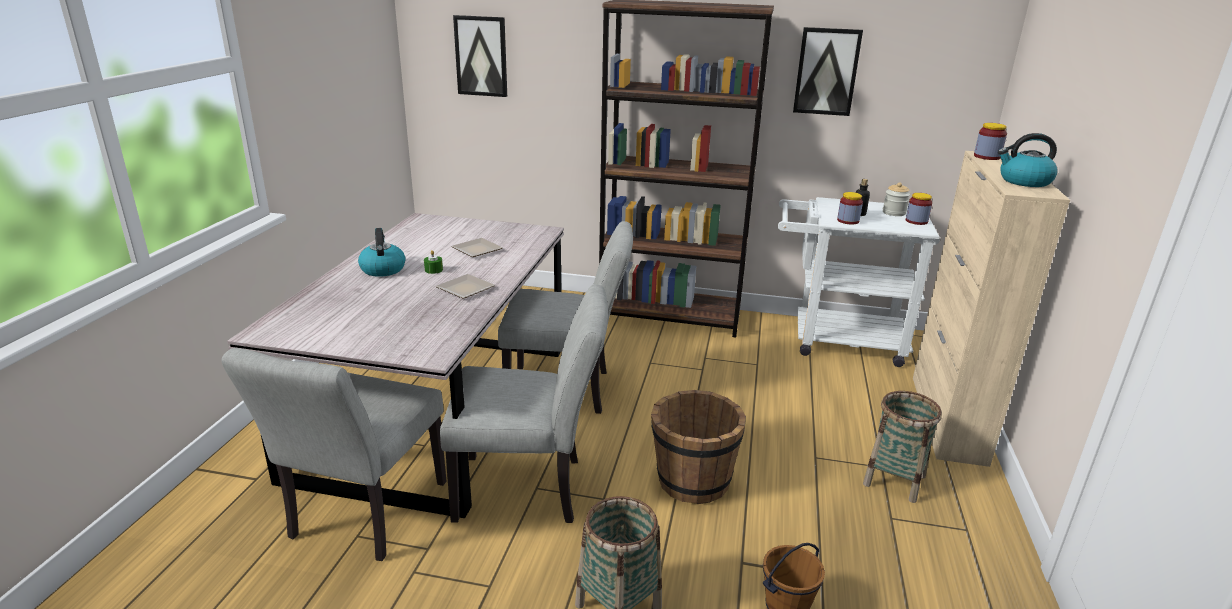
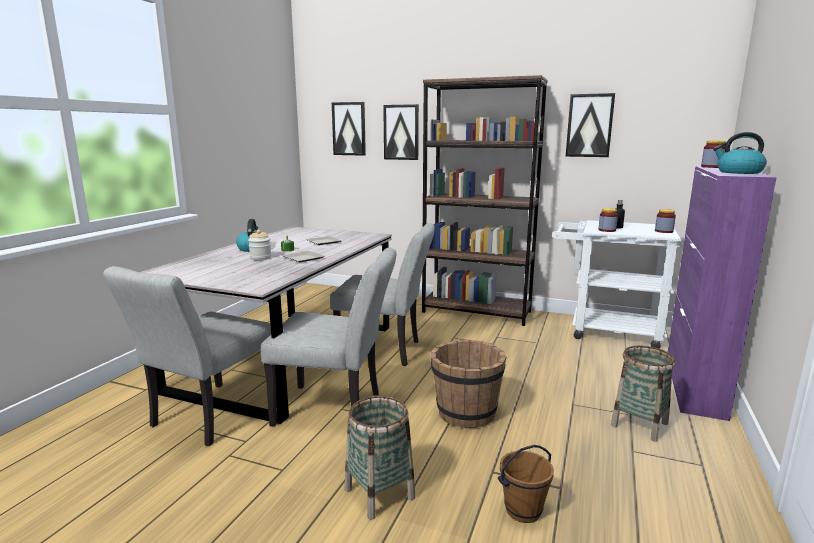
camera: 10 degrees right, 10 degrees down
(561, 66) = (401, 132): none -> picture
(894, 213) = (646, 227): jar -> jar (260, 258)
(947, 419) = (694, 385): beige cabinet -> purple cabinet

